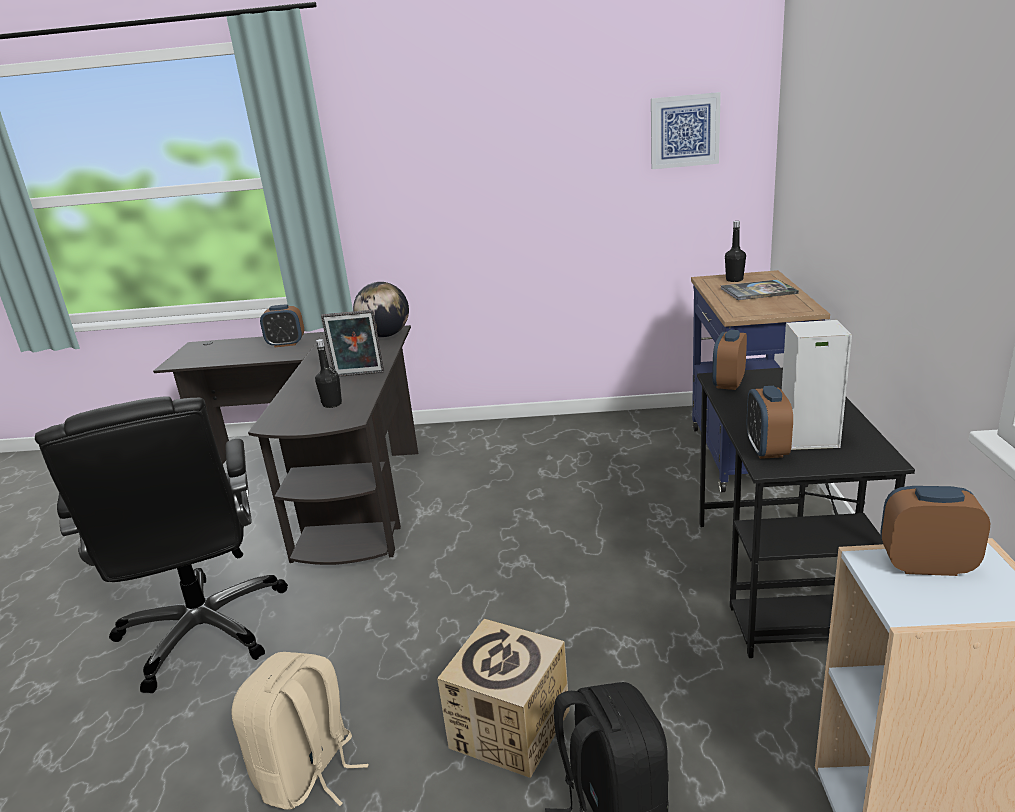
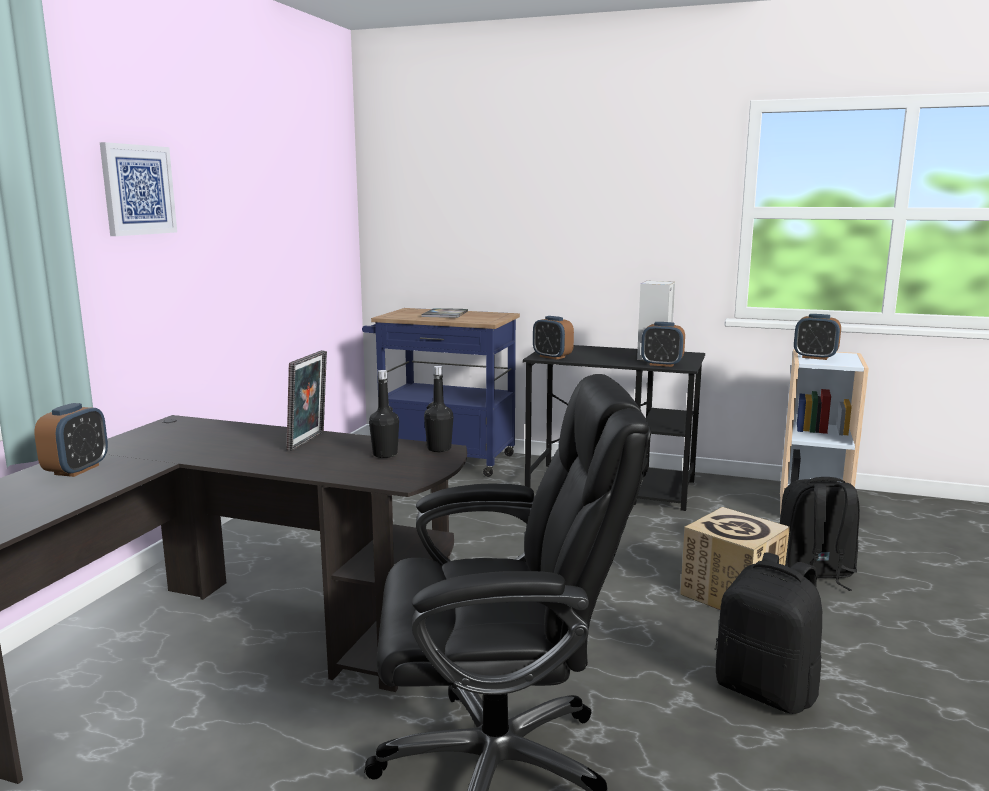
camera: 75 degrees left, 10 degrees down
(308, 773) = (766, 690): beige backpack -> black backpack
(385, 336) = (188, 424): globe -> none
(684, 131) = (318, 192): picture -> picture (138, 190)
(734, 280) = (405, 314): black bottle -> black bottle (439, 449)
(926, 565) = (815, 357): alarm clock -> alarm clock turned 90 degrees counterclockwise

